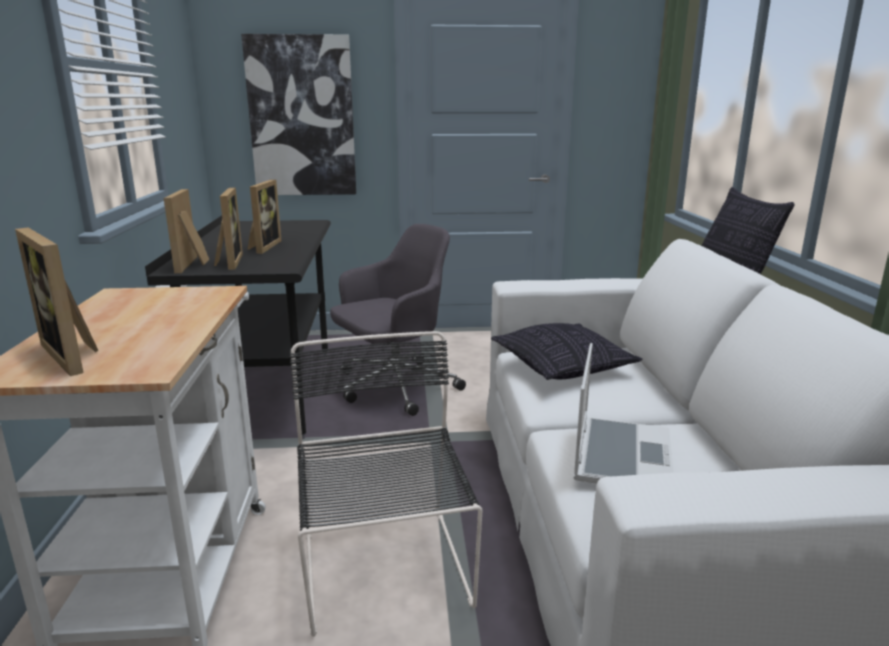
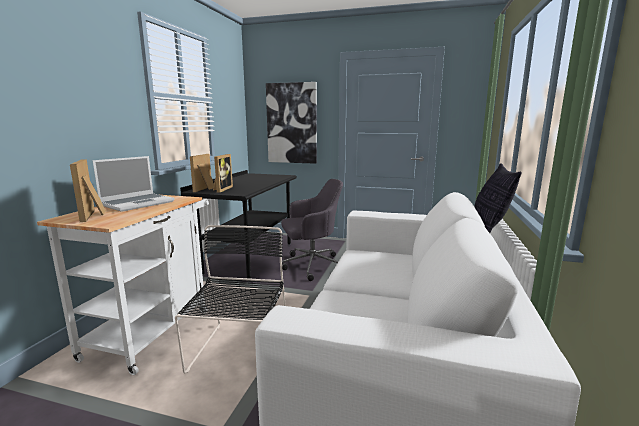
camera: 20 degrees right, 5 degrees down
(262, 247) = (246, 184): picture frame -> none
(563, 367) = (368, 260): pillow -> none
(620, 455) = (350, 308): laptop -> laptop (138, 203)

